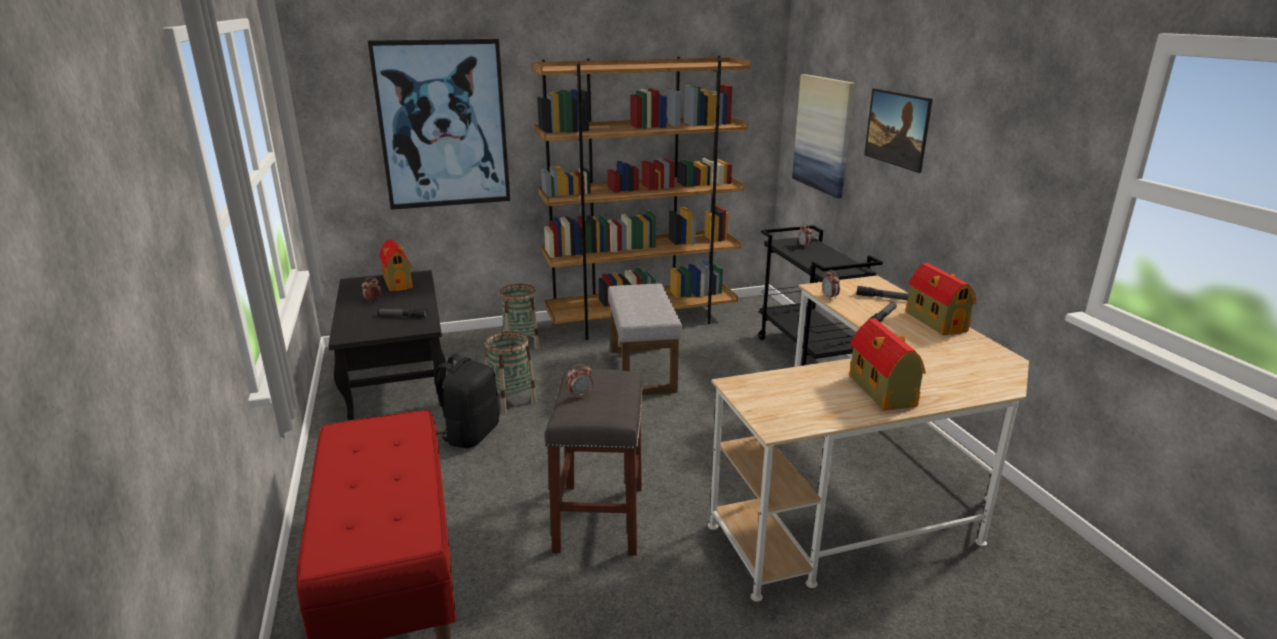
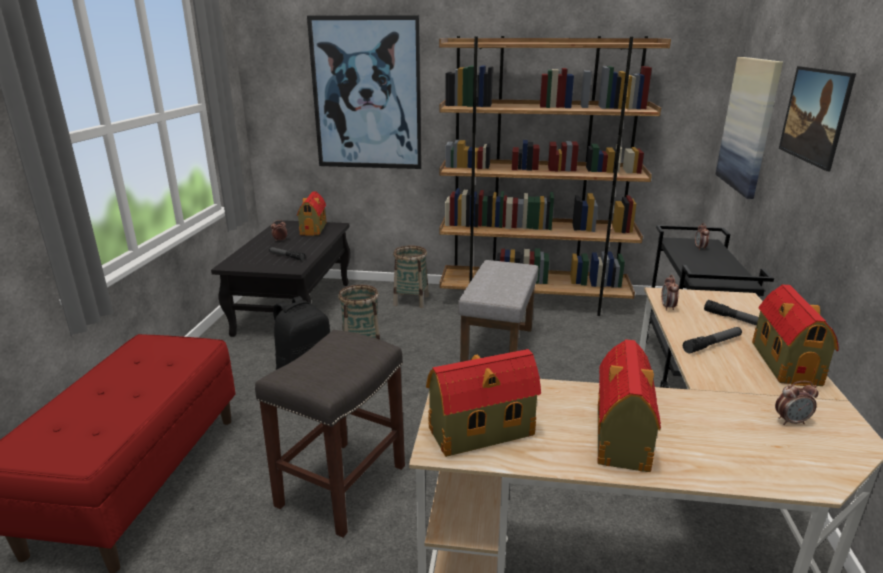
camera: 25 degrees right, 0 degrees up
(580, 395) = (317, 357): alarm clock -> alarm clock (791, 421)
(790, 411) = (479, 432): none -> toy house

